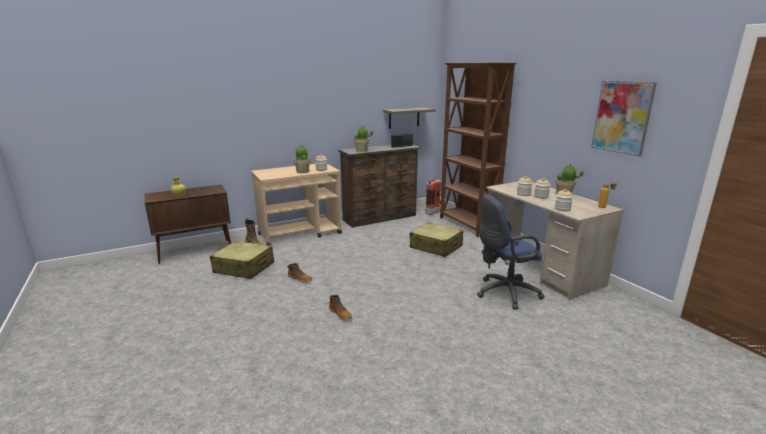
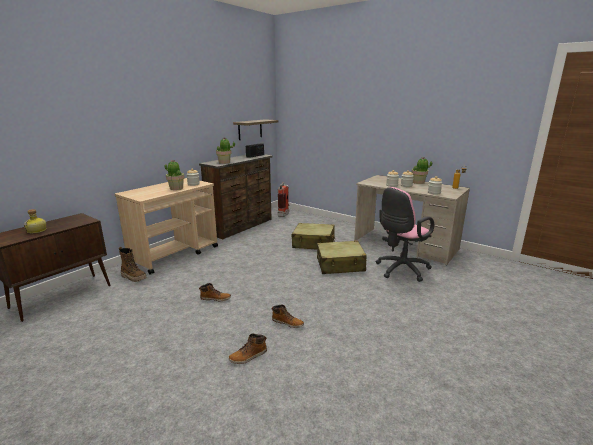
camera: 25 degrees left, 0 degrees up
(244, 268) = (142, 301): beige suitcase -> beige suitcase (340, 265)
(284, 332) = (248, 356): none -> boot
(467, 225) = (321, 221): brown bookcase -> none
(504, 293) = (400, 270): blue office chair -> pink office chair
(622, 117) = (462, 116): picture -> none

